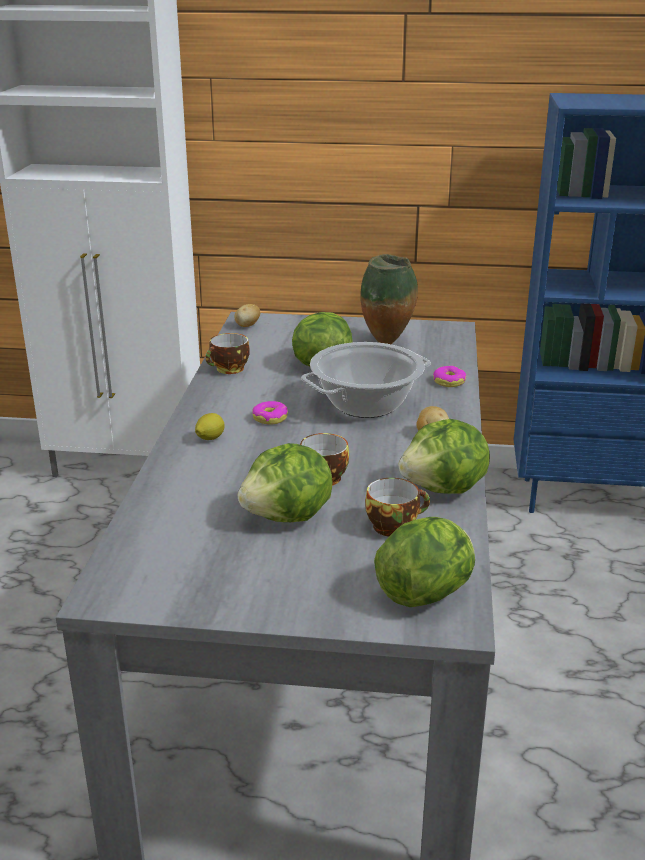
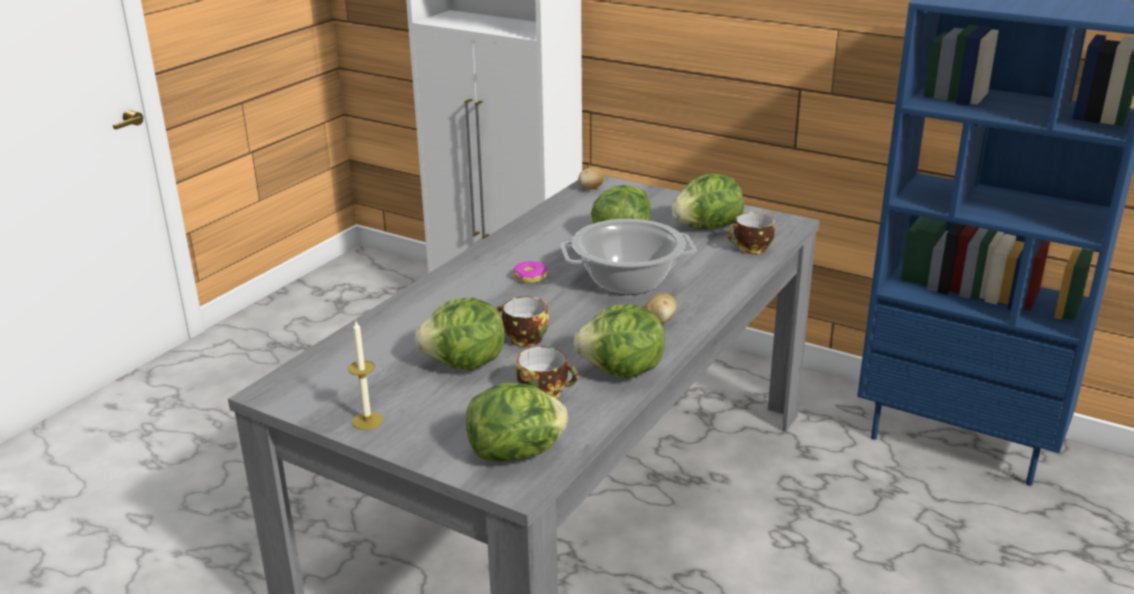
camera: 25 degrees right, 0 degrees up
(209, 438) = (463, 285): lemon -> none
(229, 369) = (536, 227): cup -> cup (751, 249)
(242, 600) = (367, 421): none -> candle
(388, 343) = (707, 227): vase -> lettuce
(449, 381) = (729, 275): donut -> none

